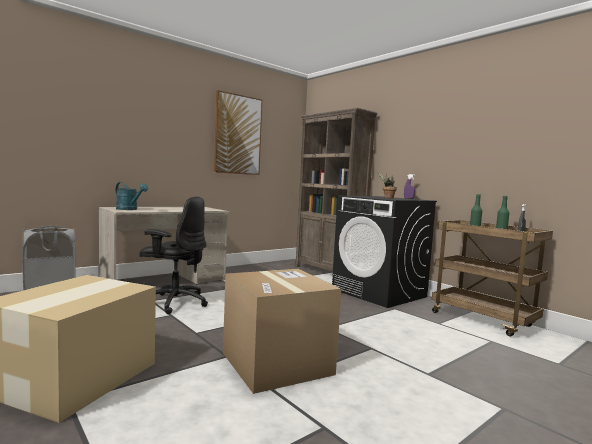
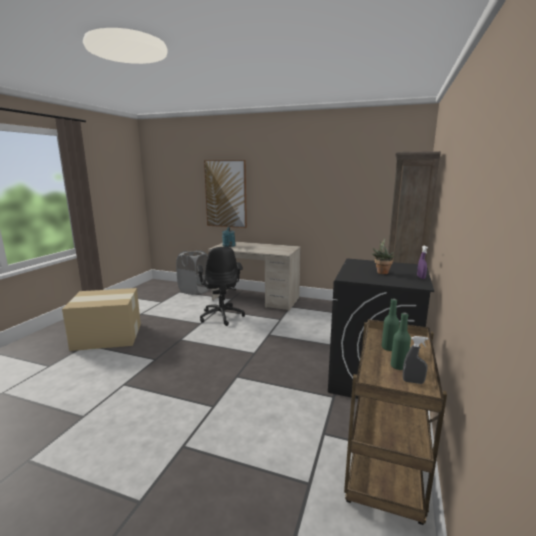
camera: 60 degrees right, 10 degrees up
(238, 135) = (336, 181): picture -> picture (226, 194)
(276, 363) = (156, 377): cardboard box -> none

